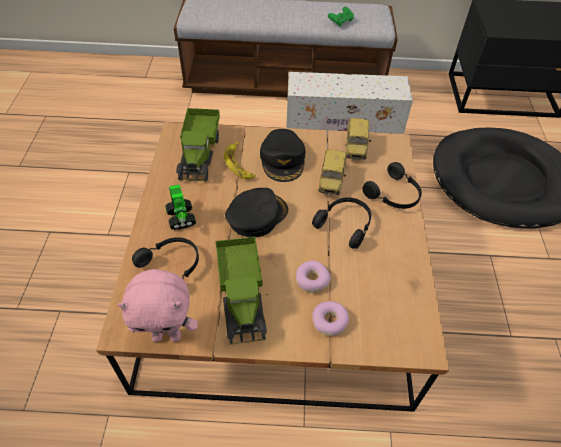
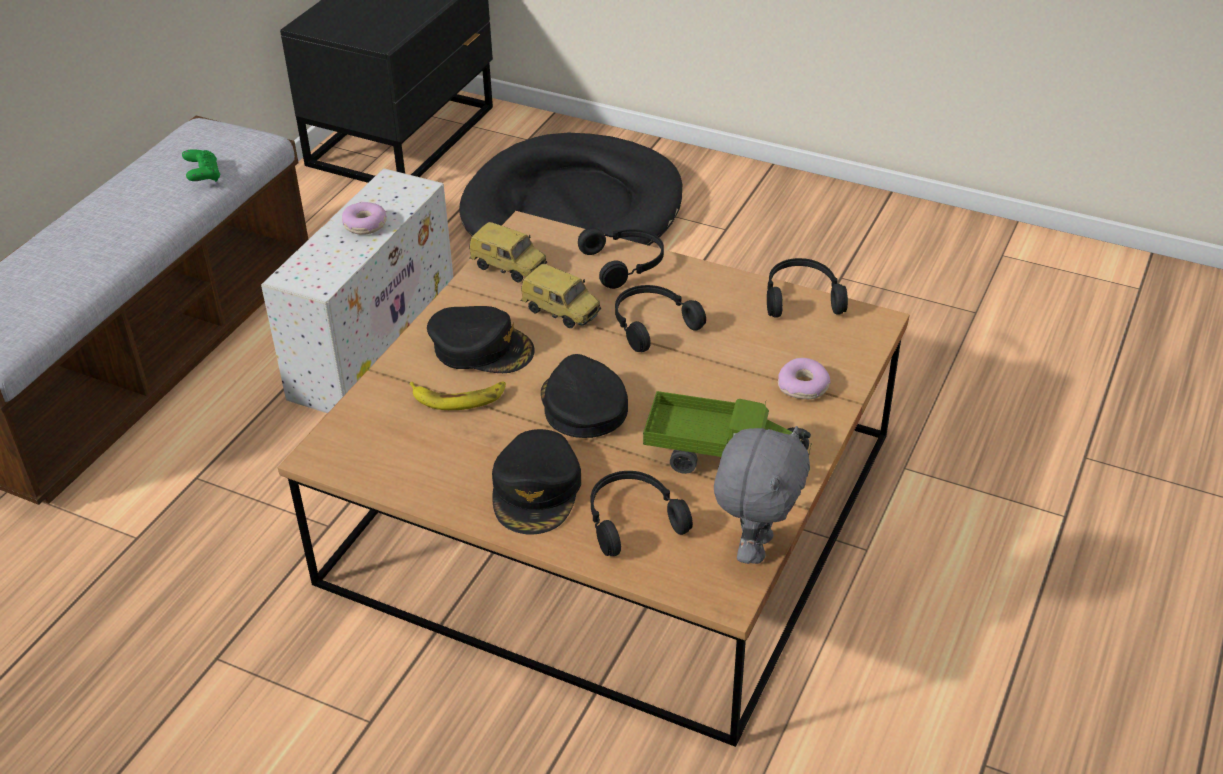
camera: 65 degrees left, 10 degrees down
(167, 335) = (755, 547): pink plush toy -> grey plush toy
(181, 218) = (537, 490): toy robot -> black cap
(200, 153) = (400, 438): toy truck -> none
(311, 280) = (731, 383): donut -> donut (365, 225)
(422, 295) = (801, 297): none -> black headphones

